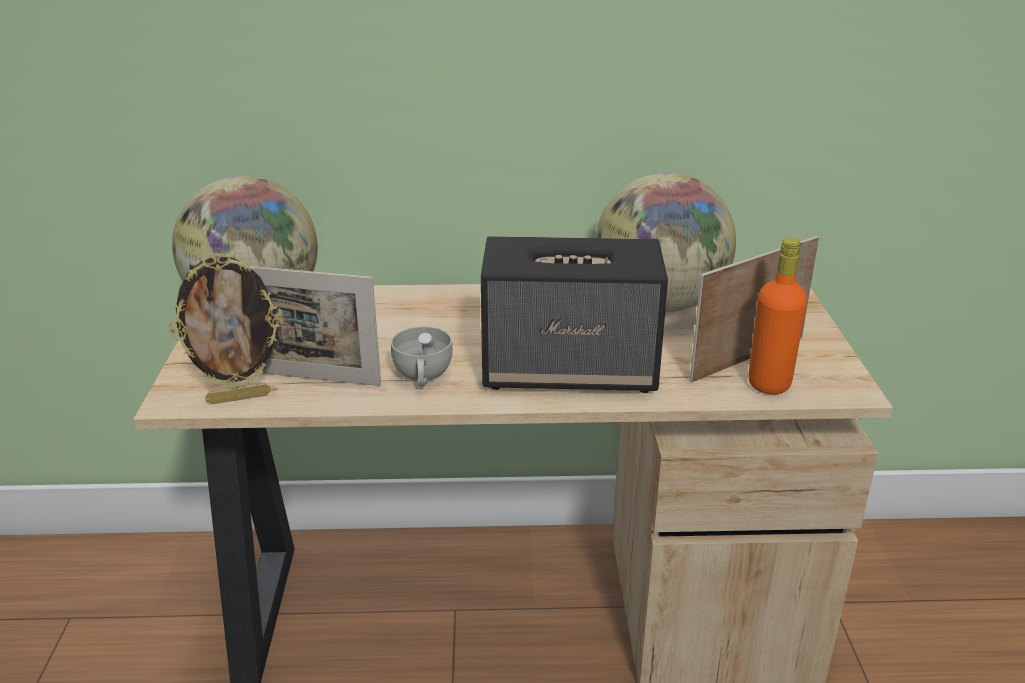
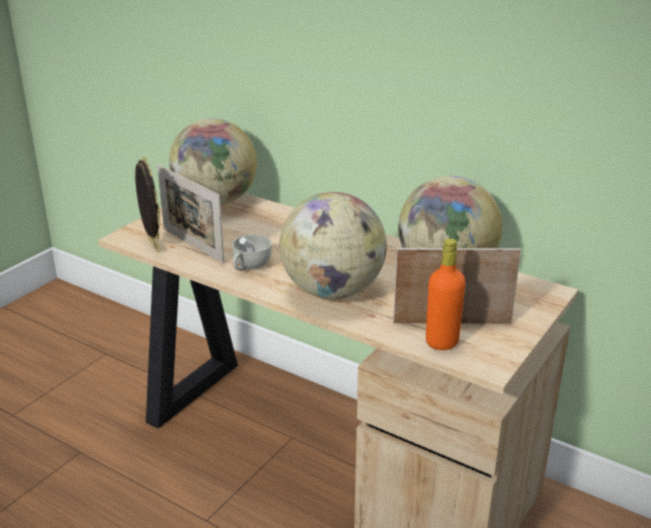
camera: 35 degrees right, 0 degrees up
(239, 397) = (152, 245): picture frame -> picture frame turned 135 degrees counterclockwise
(571, 371) = (333, 291): speaker -> globe

